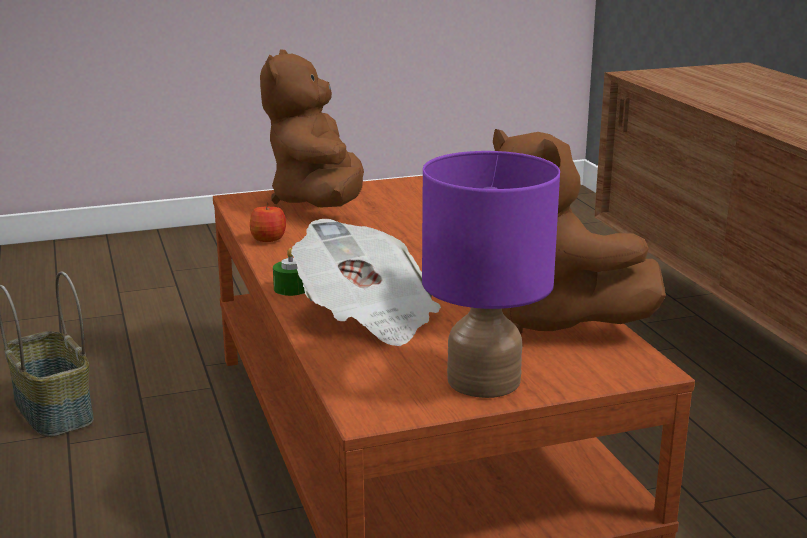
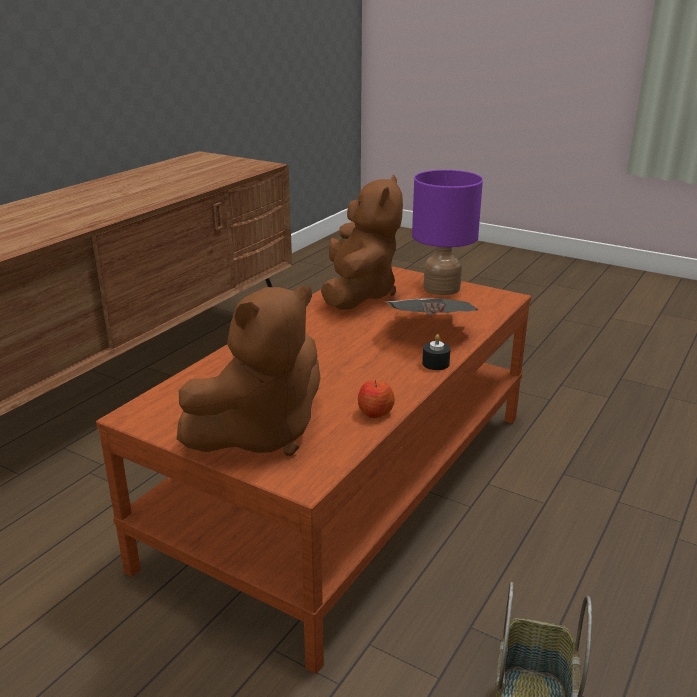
camera: 130 degrees left, 5 degrees up
(291, 288) = (435, 363): green candle -> black candle

